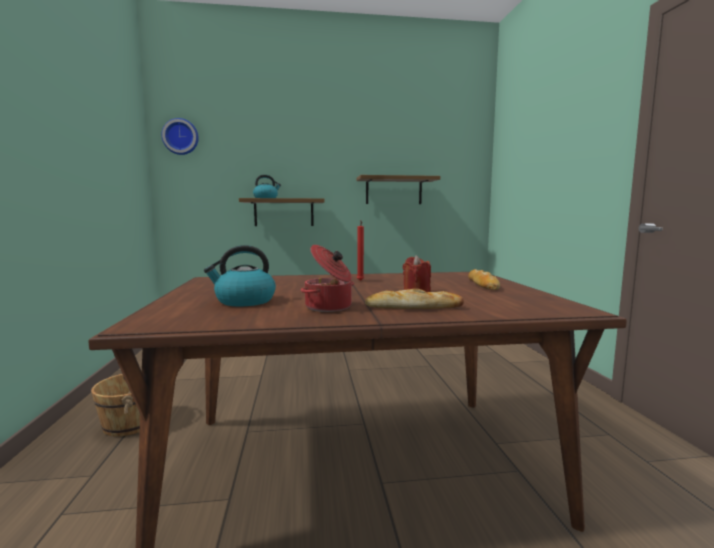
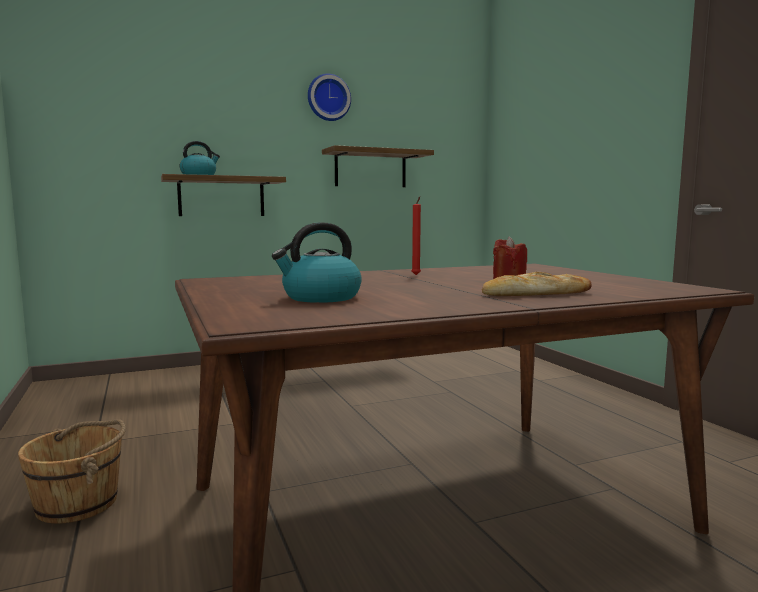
camera: 15 degrees left, 0 degrees up
(181, 137) = (60, 79): wall clock -> wall clock (328, 98)
(329, 307) = (441, 298): cooking pot -> none
(482, 284) = (563, 273): bread -> none

